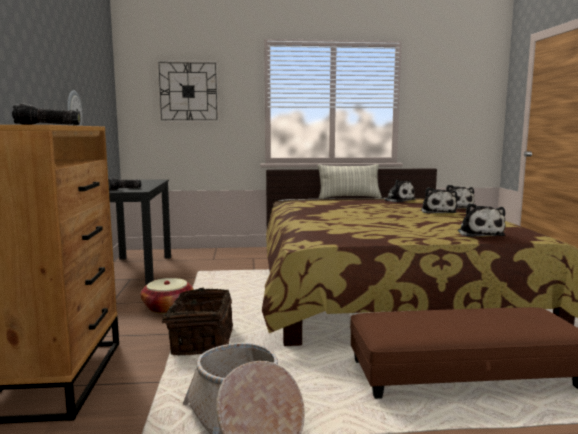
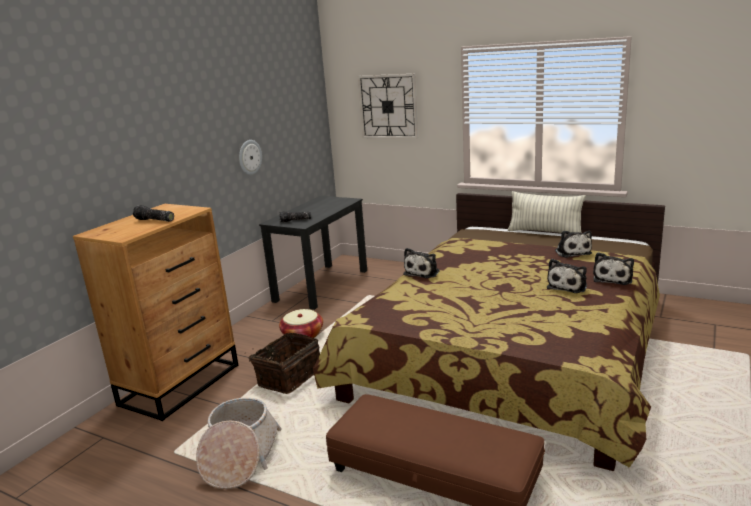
camera: 35 degrees right, 10 degrees up
(479, 234) = (527, 339): plush toy -> plush toy (423, 272)

